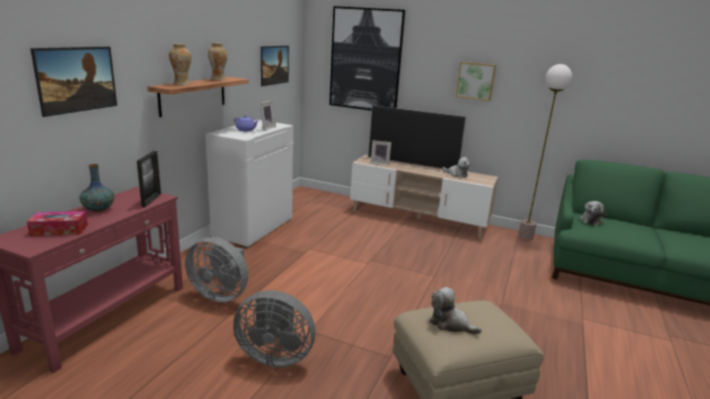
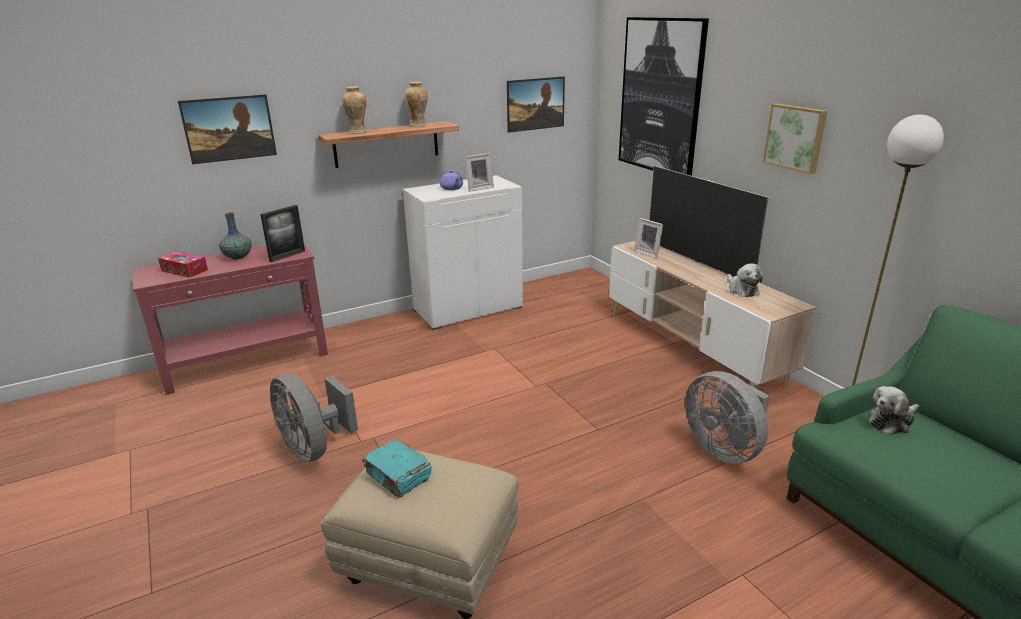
camera: 40 degrees right, 5 degrees up
(221, 294) = (349, 371): grey fan -> grey fan (724, 448)
(450, 324) = (398, 477): plush toy -> turquoise book

